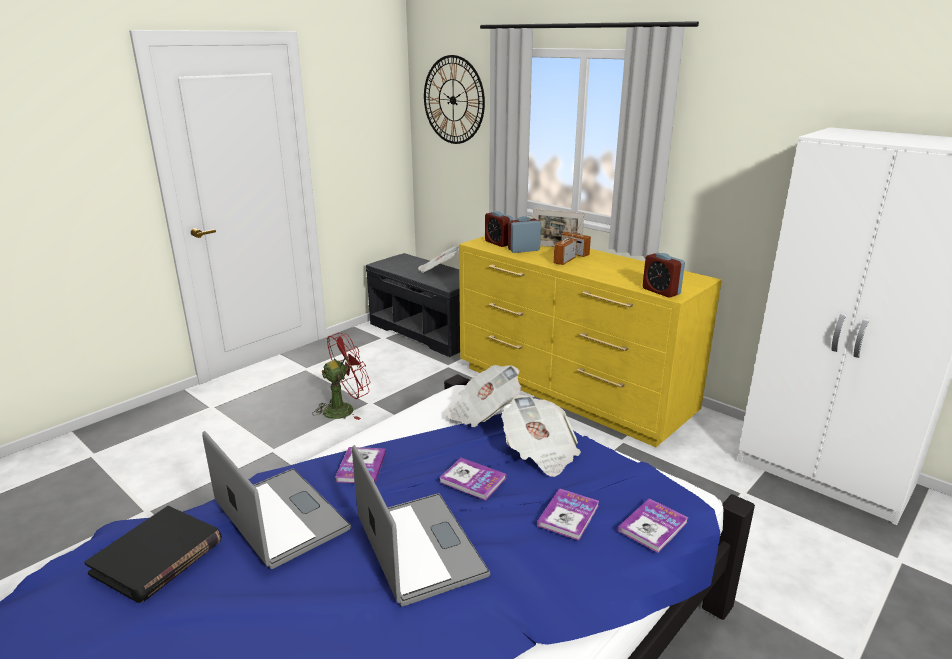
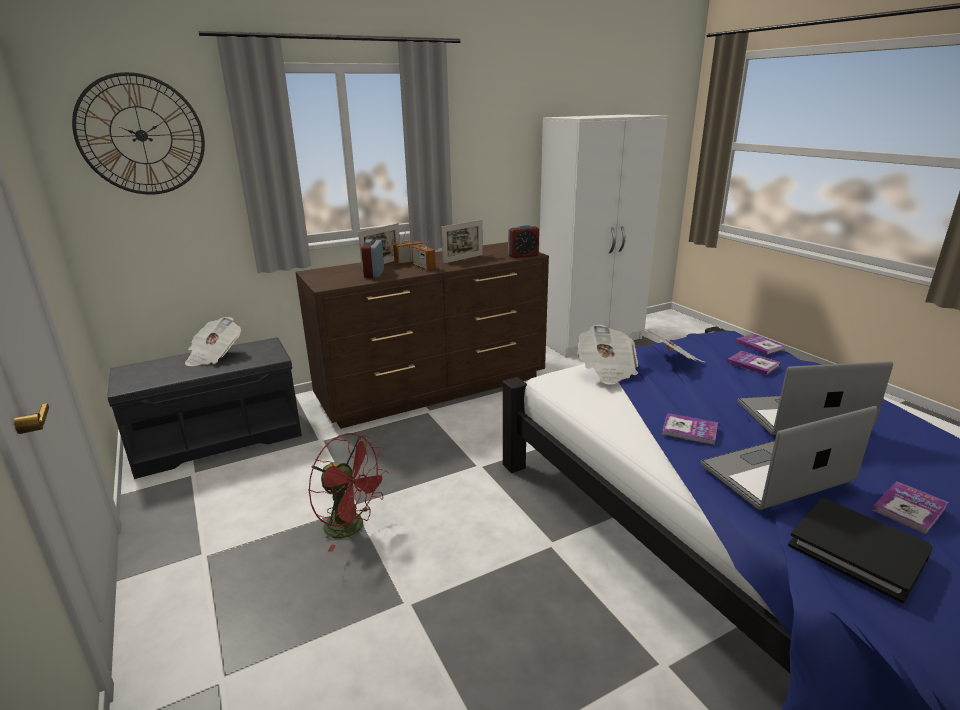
camera: 70 degrees left, 0 degrees up
(344, 409) = (352, 528): red fan -> red fan turned 135 degrees clockwise
(472, 480) = (712, 386): book -> book (909, 508)
(498, 243) = (338, 279): alarm clock -> none
(571, 392) = (434, 389): yellow dresser -> brown dresser
(611, 270) = (463, 259): none -> picture frame

